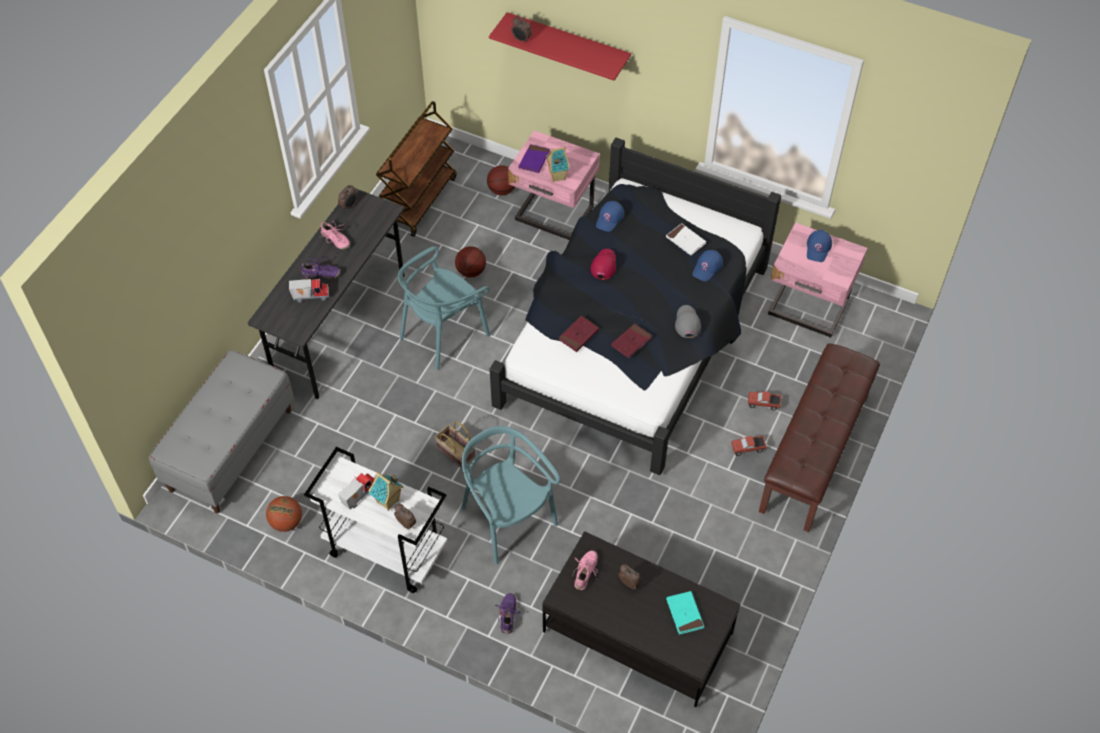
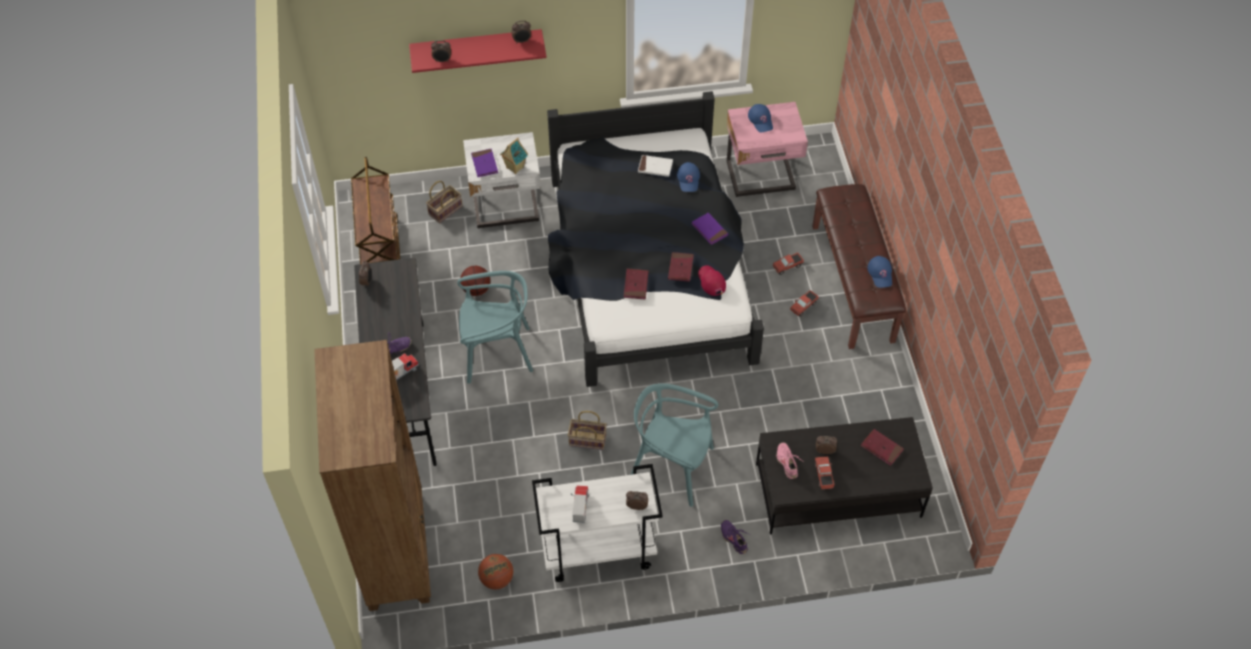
camera: 35 degrees left, 0 degrees up
(231, 449) = (396, 550): grey bench -> brown bookcase
(335, 240) = (380, 316): pink shoe -> none
(388, 502) = (608, 498): toy house -> none
(443, 334) = (497, 352): turquoise chair -> turquoise chair turned 105 degrees counterclockwise
(502, 190) = (445, 209): basketball -> basket
(553, 216) = (506, 208): pink nightstand -> white nightstand
(604, 55) = (522, 41): none -> alarm clock
(604, 265) = (609, 220): red cap -> red cap (711, 281)
(608, 604) = (823, 476): none -> toy truck
(609, 218) = (582, 180): blue cap -> blue cap (880, 273)
(684, 613) = (881, 448): turquoise book -> red book
(687, 322) = (709, 230): grey cap -> purple book

